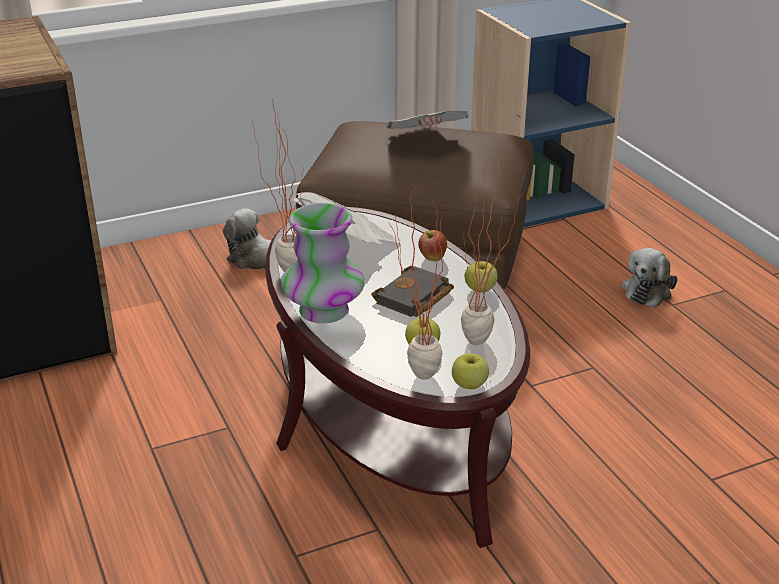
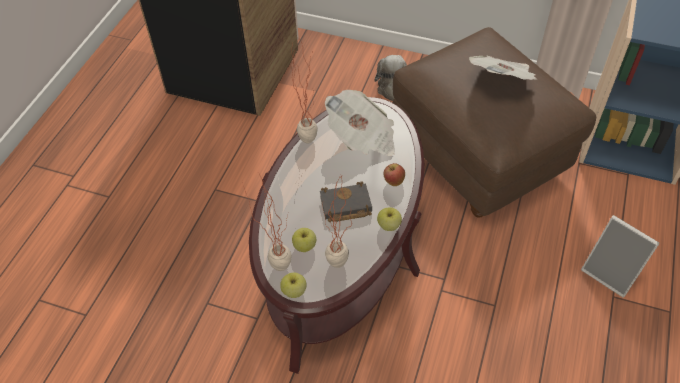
camera: 45 degrees right, 20 degrees up
(324, 311) = (289, 182): vase -> none
(648, 290) = (611, 273): plush toy -> picture frame

